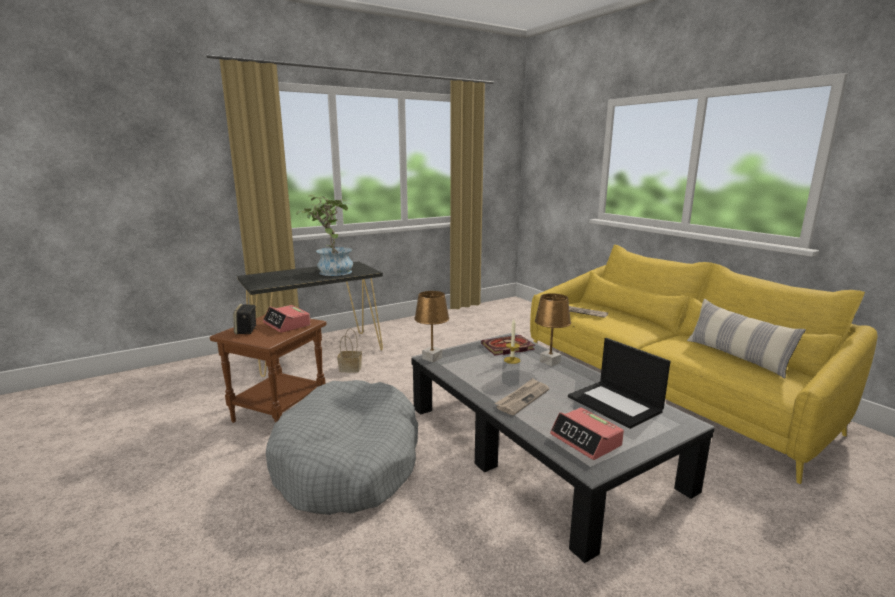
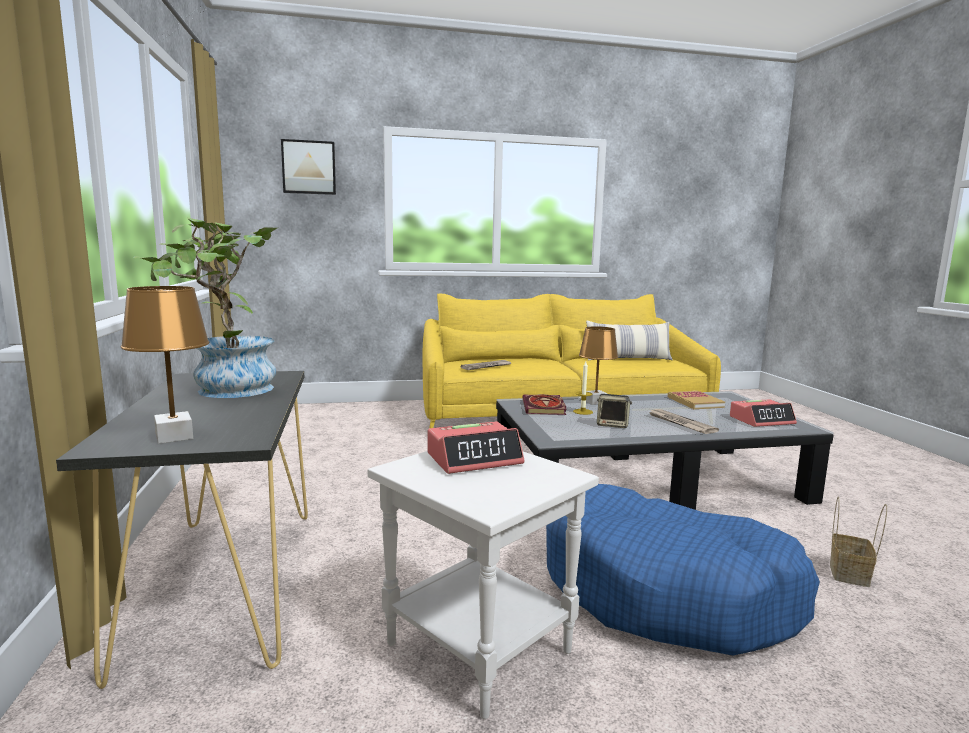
camera: 70 degrees left, 5 degrees down
(246, 331) = (486, 490): speaker -> speaker (613, 425)
(279, 412) = (475, 648): brown side table -> white side table
(348, 462) = (666, 591): grey dog bed -> blue dog bed
(349, 369) = (351, 556): basket -> basket (850, 575)
(432, 358) = (554, 438): brown table lamp -> brown table lamp (173, 436)
(562, 138) = (309, 167): none -> picture
(616, 404) = (695, 402): laptop -> book

